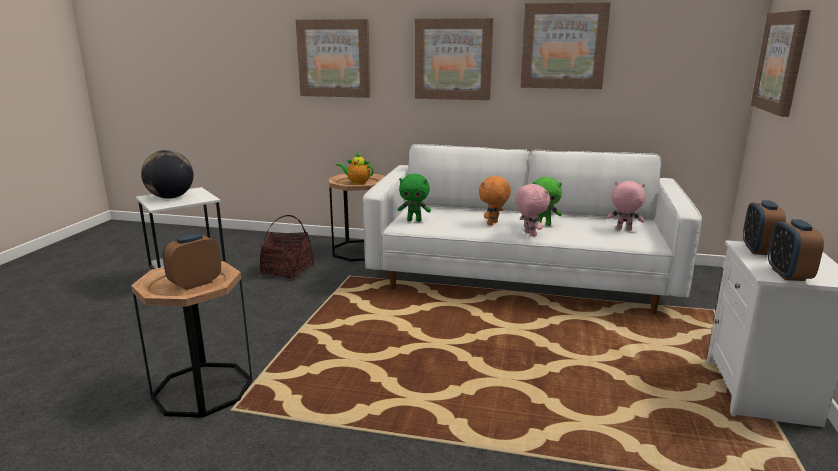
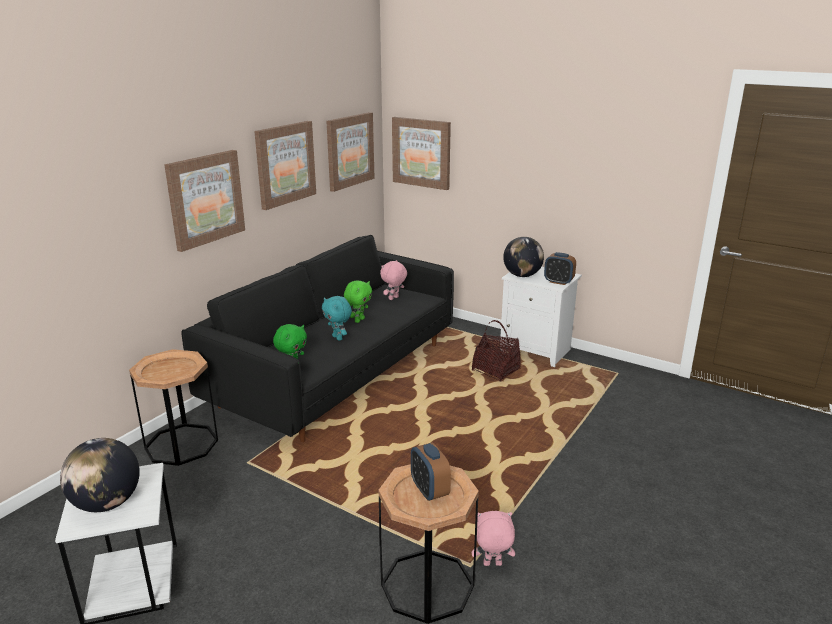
camera: 70 degrees left, 5 degrees up
(287, 271) = (188, 505): basket -> basket (496, 370)
(334, 58) = (77, 235): picture -> picture (349, 151)
(357, 183) = (171, 370): teapot -> none
(493, 224) = (338, 338): orange plush toy -> turquoise plush toy
(520, 277) = (336, 374): white sofa -> black sofa
(529, 234) = (377, 331): pink plush toy -> pink plush toy (492, 565)
(758, 250) = (522, 275): alarm clock -> globe

